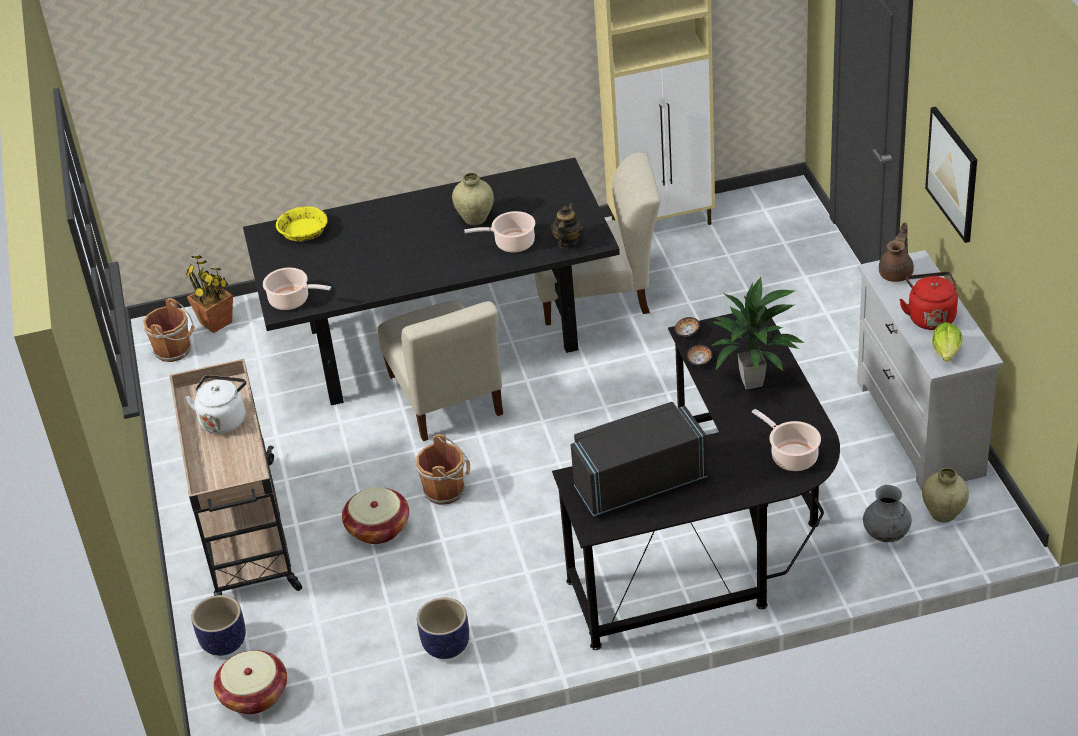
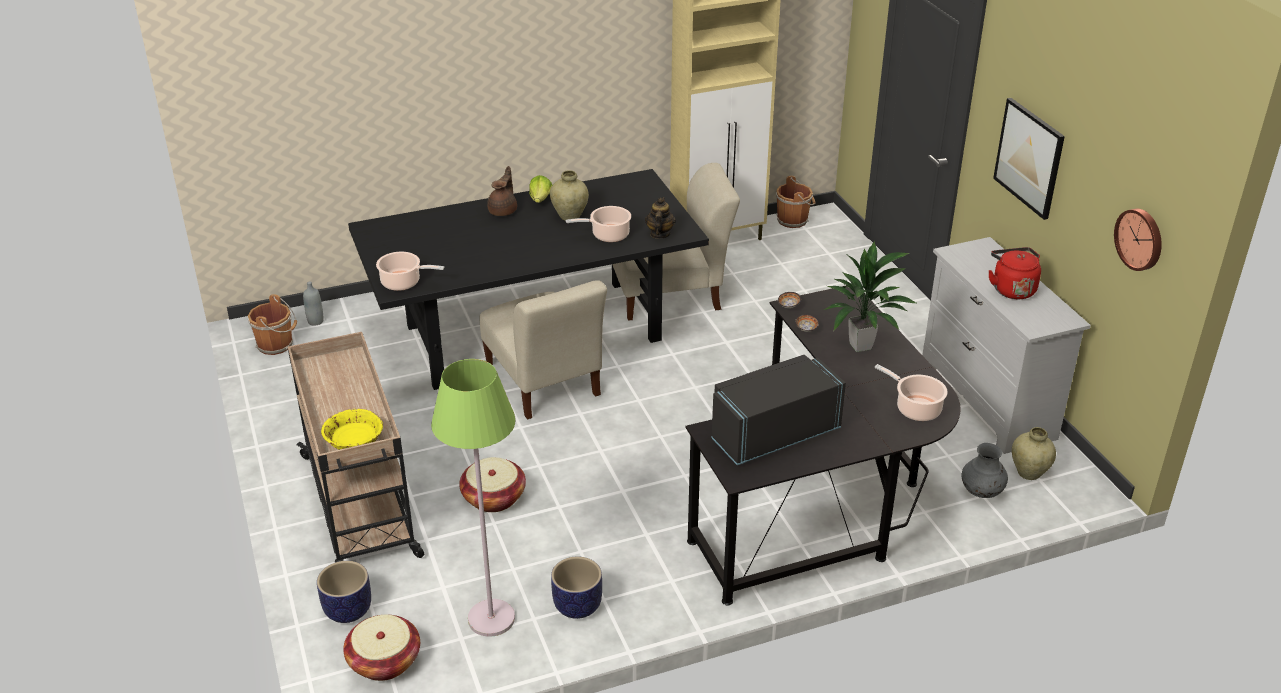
camera: 10 degrees left, 5 degrees down
(216, 322) = (315, 321): potted plant -> grey bottle
(224, 419) = (345, 387): white kettle -> none
(304, 232) = (408, 227): yellow bowl -> yellow bowl (354, 439)
(360, 656) = (491, 619): none -> green floor lamp
(446, 490) = (556, 462): brown bucket -> brown bucket (793, 220)
(896, 273) = (970, 255): brown teapot -> brown teapot (503, 210)
(946, 352) = (1036, 317): lettuce -> lettuce (540, 199)
(1037, 281) = (1140, 239): none -> wall clock

